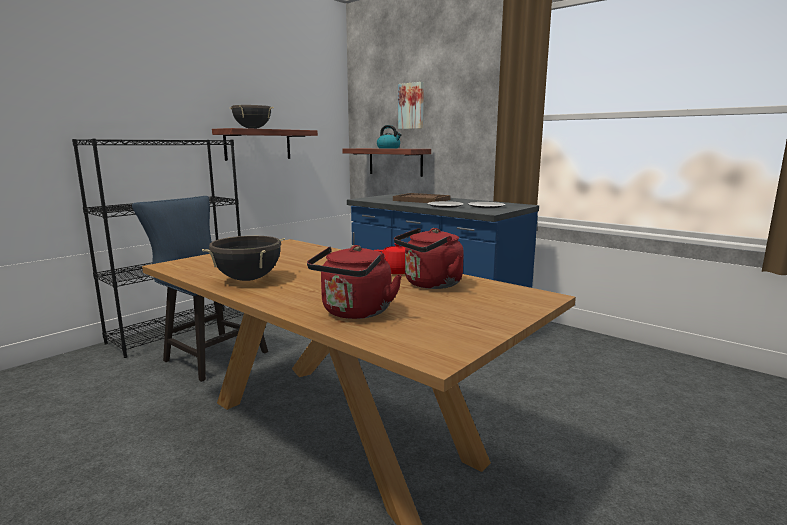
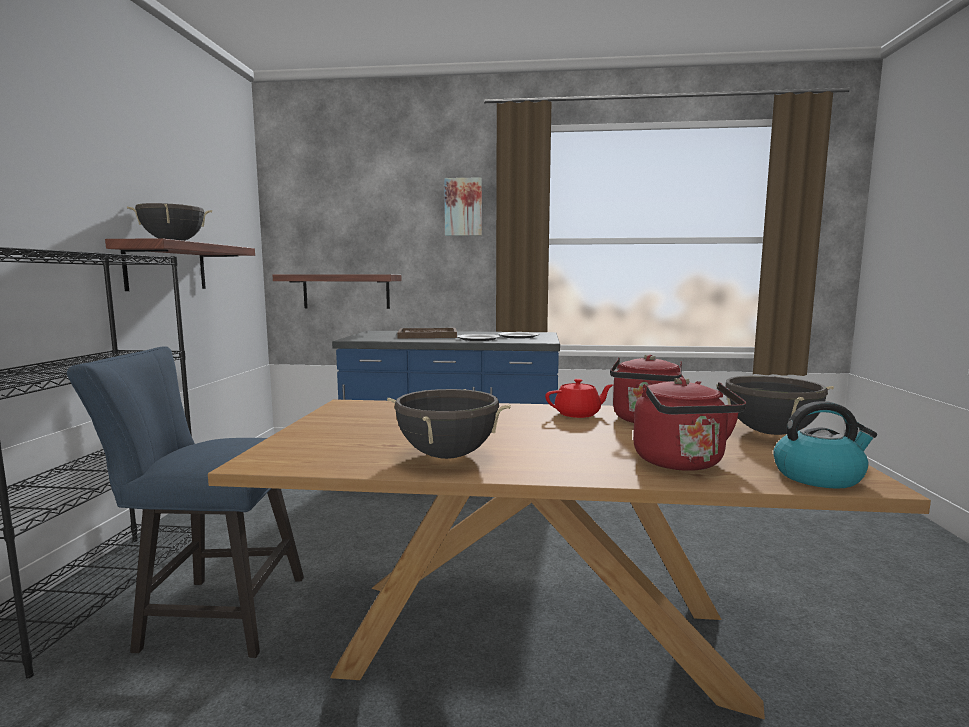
camera: 35 degrees left, 5 degrees down
(389, 148) = (346, 274): kettle -> kettle (819, 476)
(411, 106) = (369, 222): picture -> picture (463, 207)
(497, 311) = (770, 433): none -> black cooking pot

